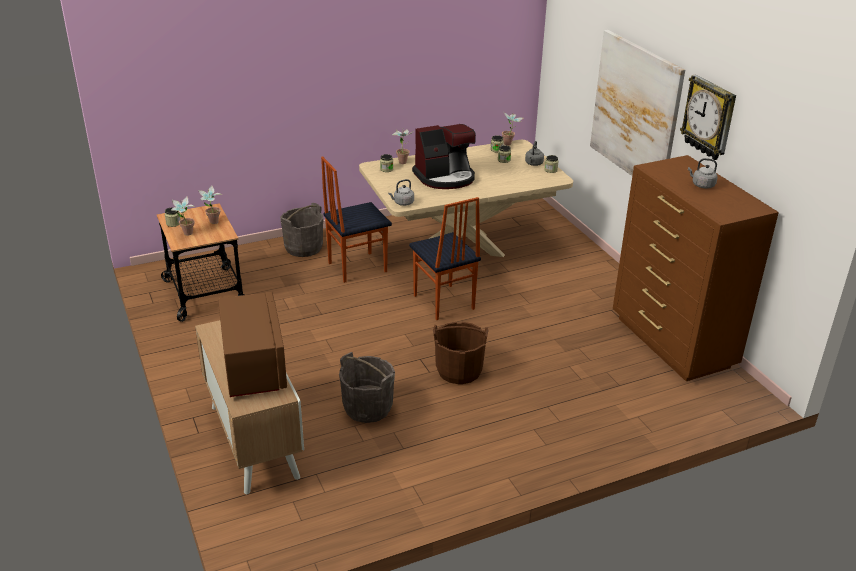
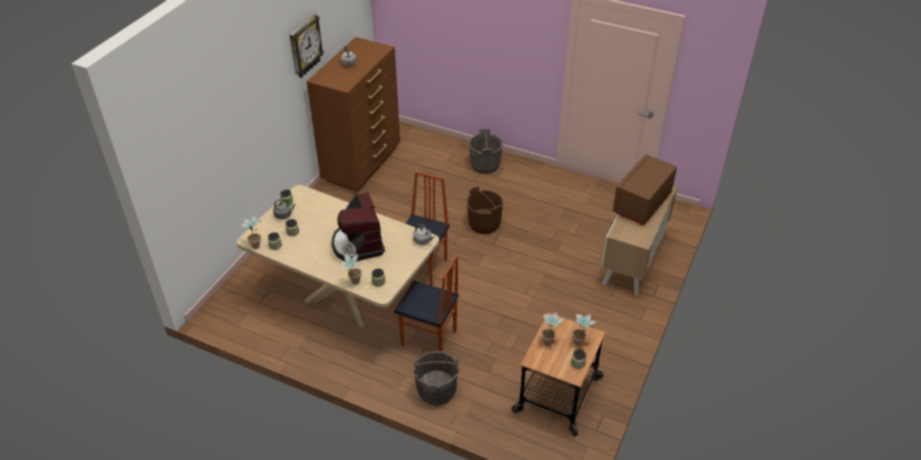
camera: 130 degrees left, 10 degrees up
(368, 408) = (556, 237): grey bucket -> grey bucket (485, 165)
(445, 177) = (358, 244): coffee machine -> coffee machine turned 135 degrees counterclockwise
(635, 111) = (259, 114): picture -> none

